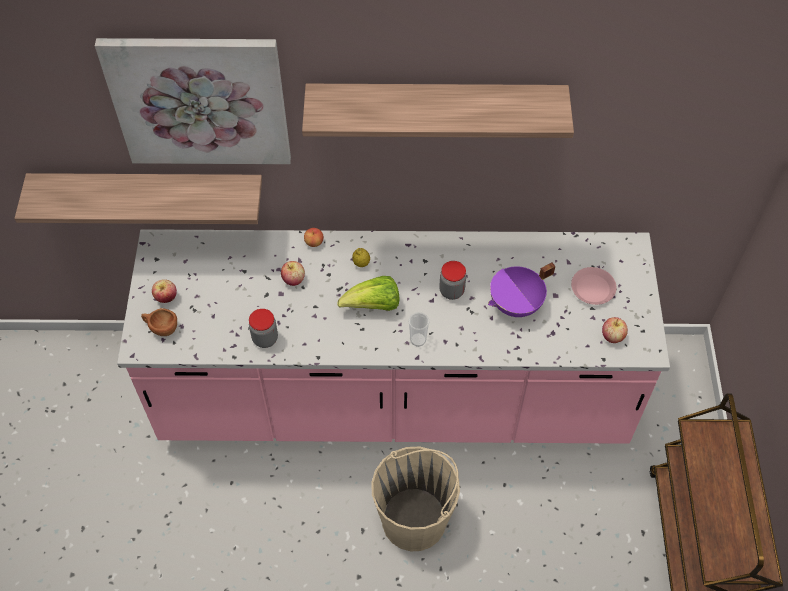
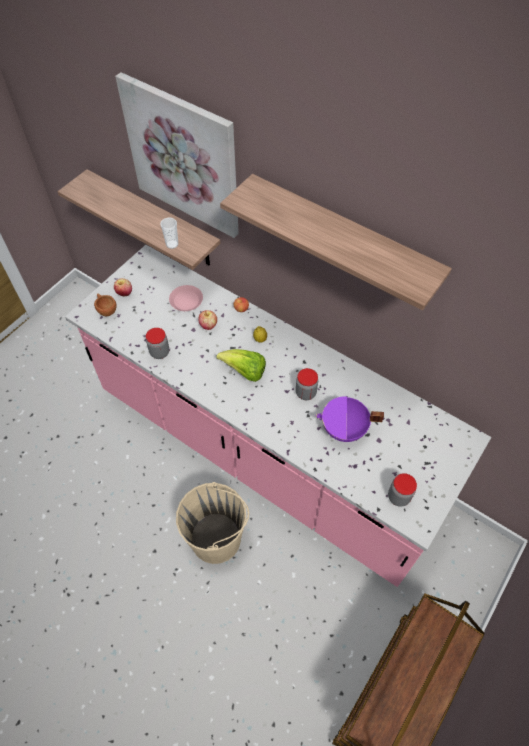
camera: 35 degrees right, 0 degrees up
(418, 340) = (255, 412): cup -> cup (172, 244)
(592, 288) = (411, 452): pink plate -> pink plate (186, 300)
(612, 336) = (398, 497): apple -> jar

